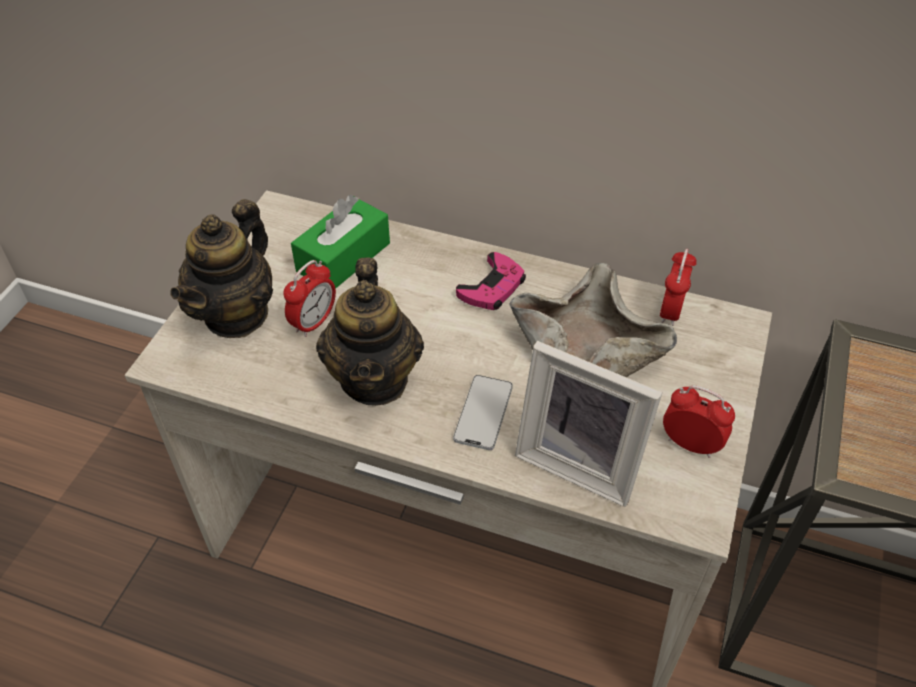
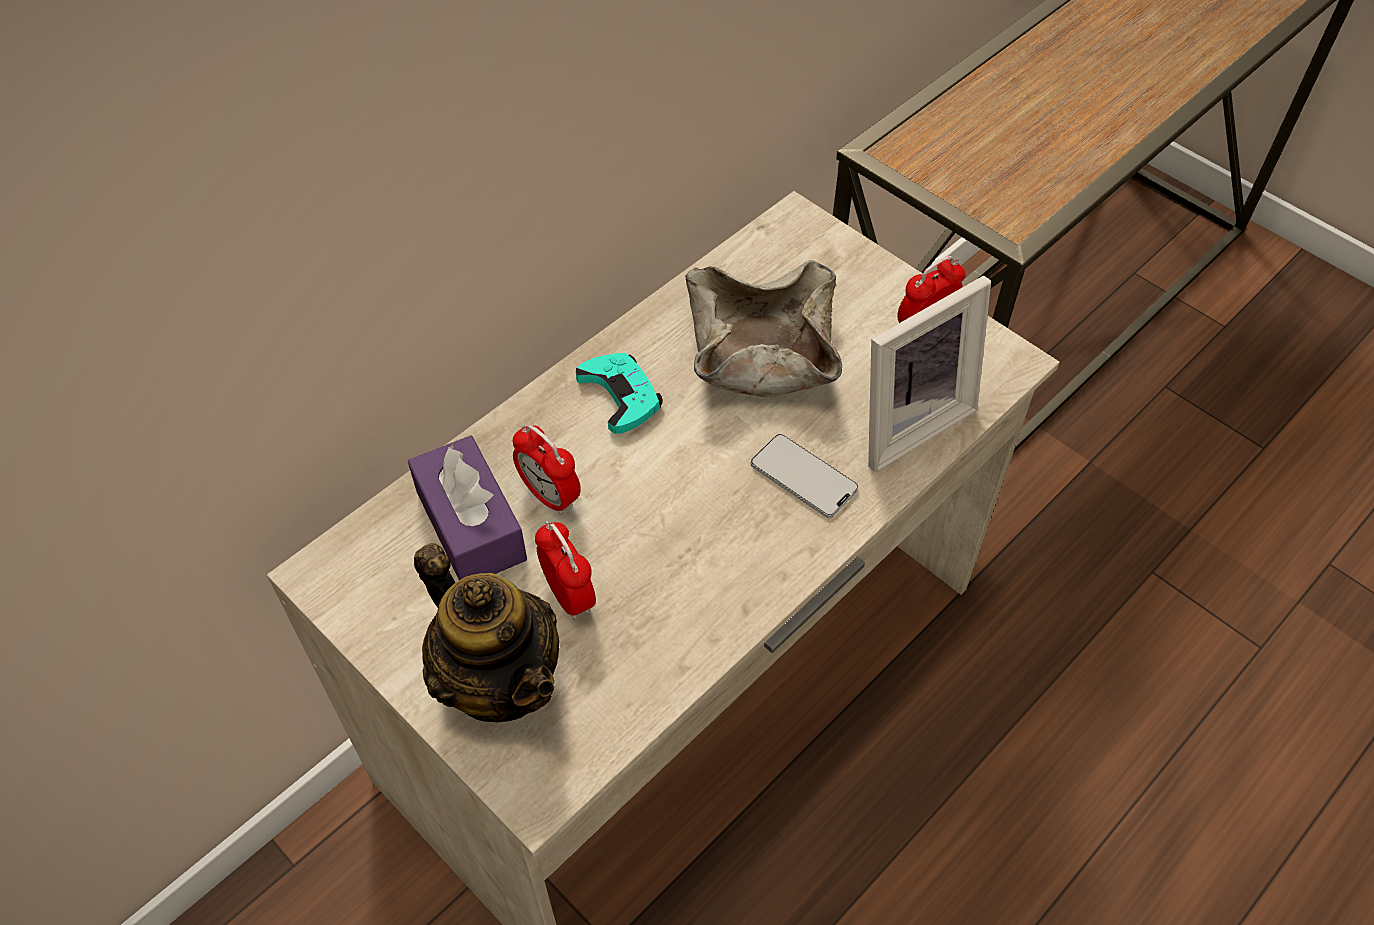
camera: 65 degrees left, 5 degrees up
(343, 257) = (471, 525): green tissue box -> purple tissue box
(375, 379) = (699, 561): teapot -> none
(492, 287) = (620, 396): pink game controller -> turquoise game controller
(670, 311) = (749, 263): alarm clock -> alarm clock (550, 496)

